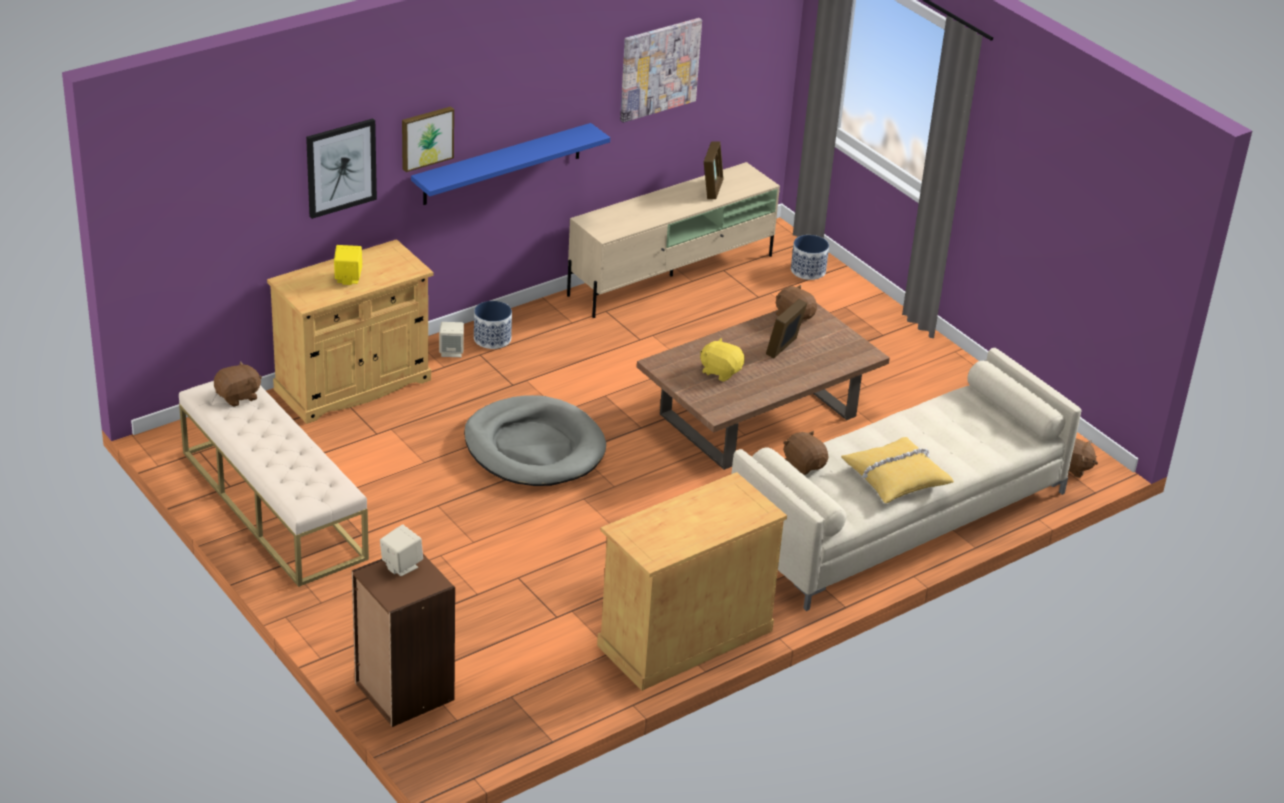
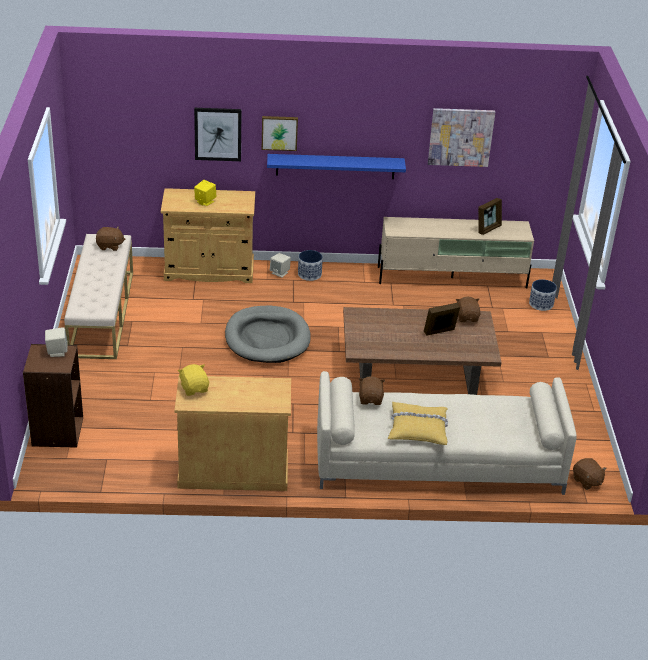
camera: 35 degrees right, 0 degrees up
(720, 371) = (385, 330): yellow plush toy -> yellow plush toy (194, 388)

